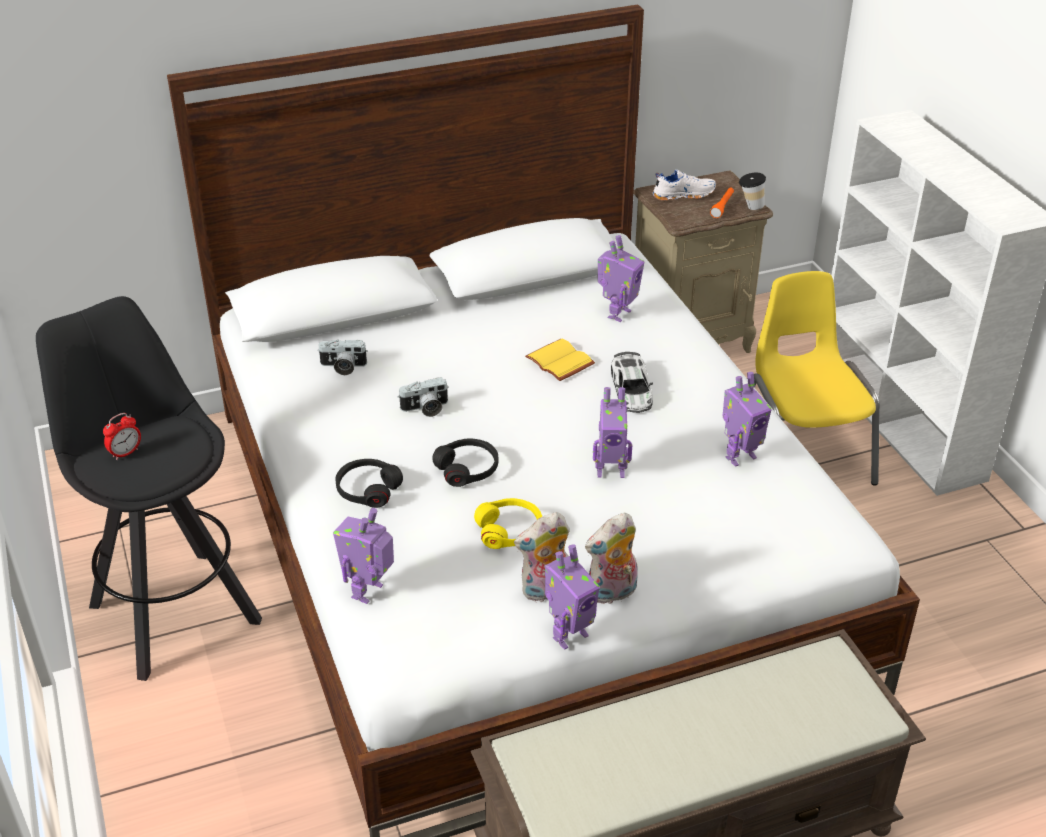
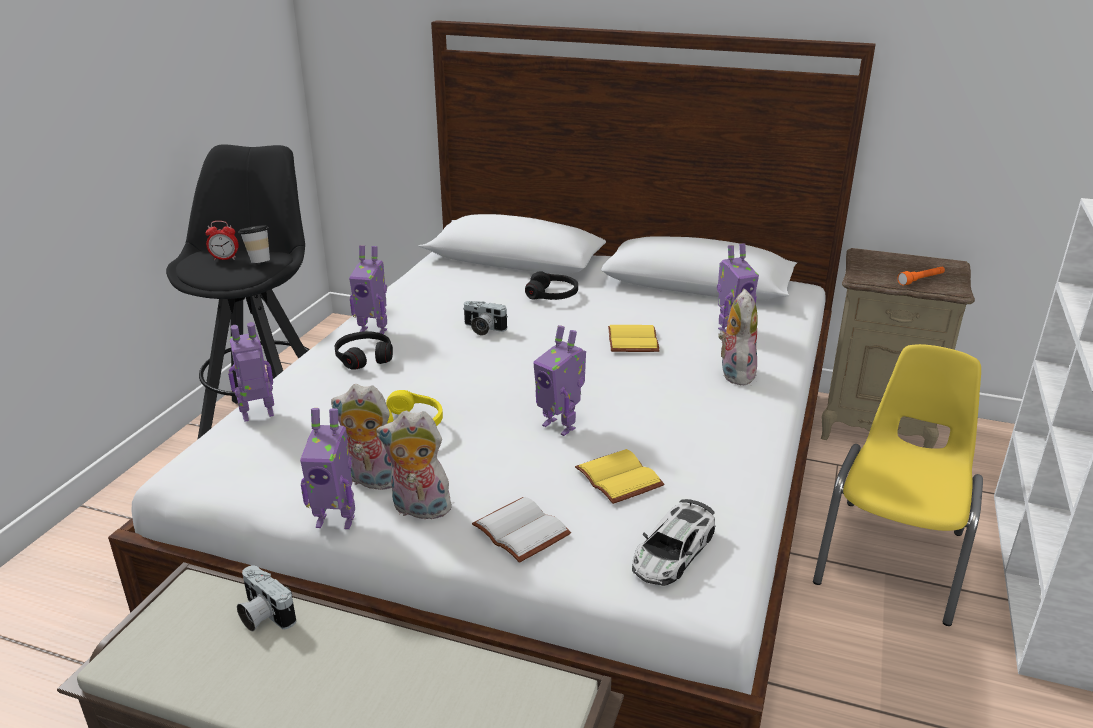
camera: 40 degrees right, 10 degrees down
(342, 367) = (469, 287): camera -> camera (263, 615)
(467, 469) = (448, 374): black headphones -> black headphones (552, 295)
(631, 389) = (665, 380): toy car -> toy car (672, 551)
(668, 357) = (734, 373): none -> plush toy
(683, 194) = (891, 263): white shoe -> none
(697, 569) = (518, 531): none -> white book
(706, 490) = (621, 478): none -> yellow book
(739, 456) = (693, 467): toy robot -> toy robot (373, 330)
(750, 206) = (951, 288): cup -> cup (258, 261)

